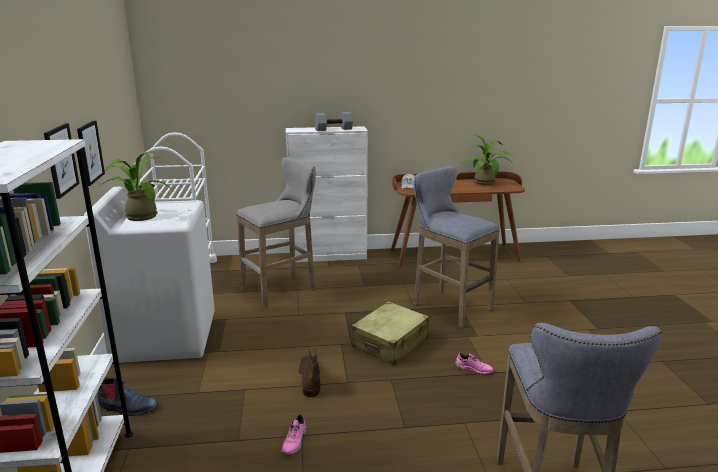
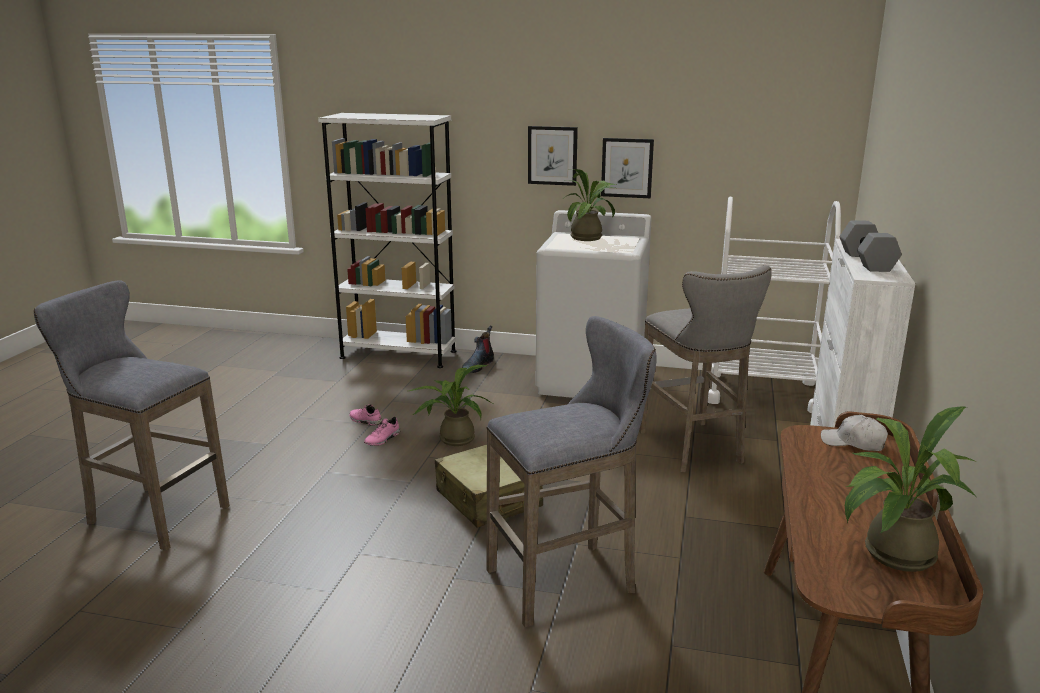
camera: 110 degrees right, 0 degrees up
(310, 379) = (452, 438): brown boot -> potted plant
(474, 369) = (377, 544): pink shoe -> pink shoe (383, 439)

